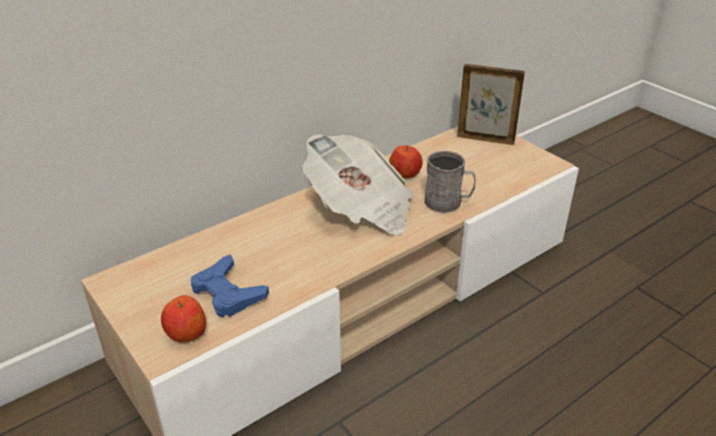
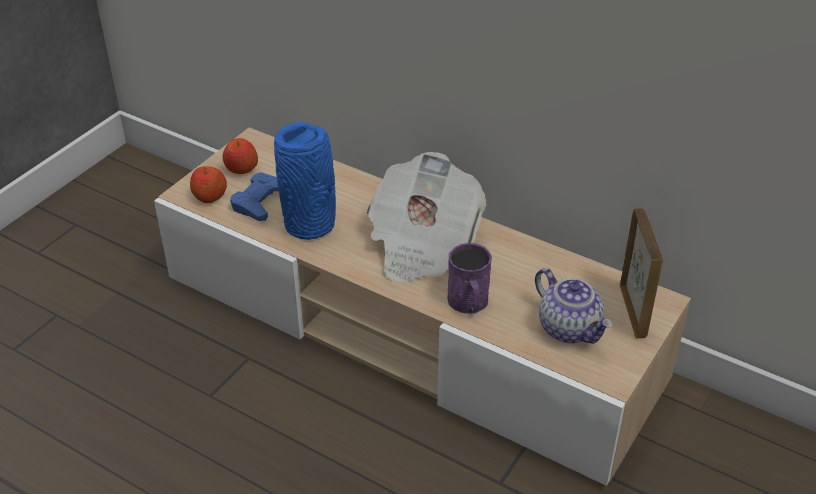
camera: 70 degrees right, 5 degrees up
(290, 266) = (311, 224): none -> blue vase
(405, 173) = (507, 261): apple -> apple (241, 168)
(448, 202) = (469, 303): grey mug -> purple mug
(494, 166) = (570, 328): none -> teapot

